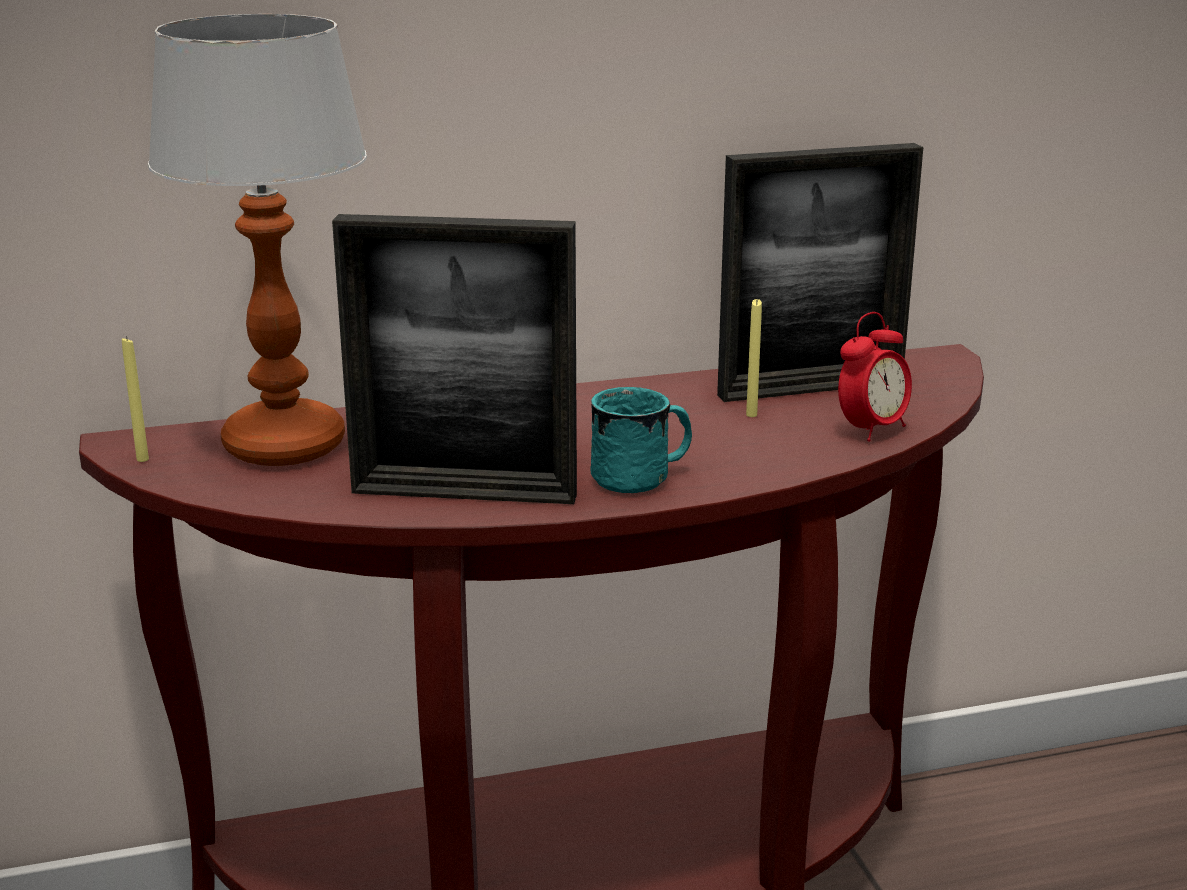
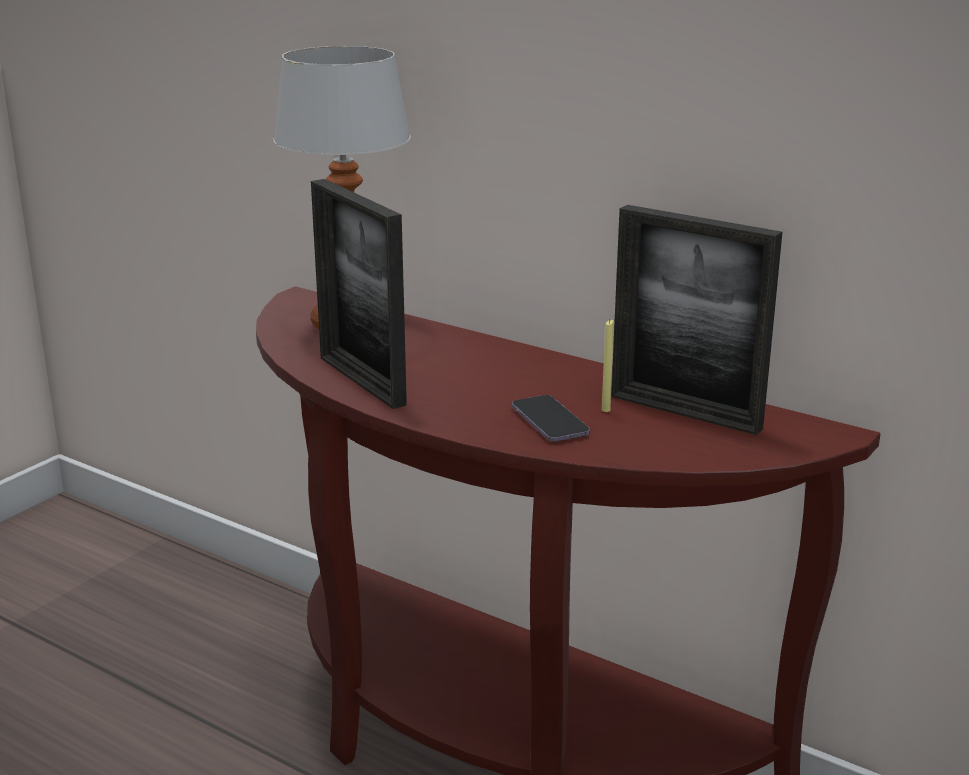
camera: 50 degrees right, 0 degrees up
(142, 459) = (286, 307): yellow candle -> none
(642, 478) = (457, 413): turquoise mug -> none
(737, 446) = (549, 421): none -> phone
(871, 430) = (651, 450): alarm clock -> none

